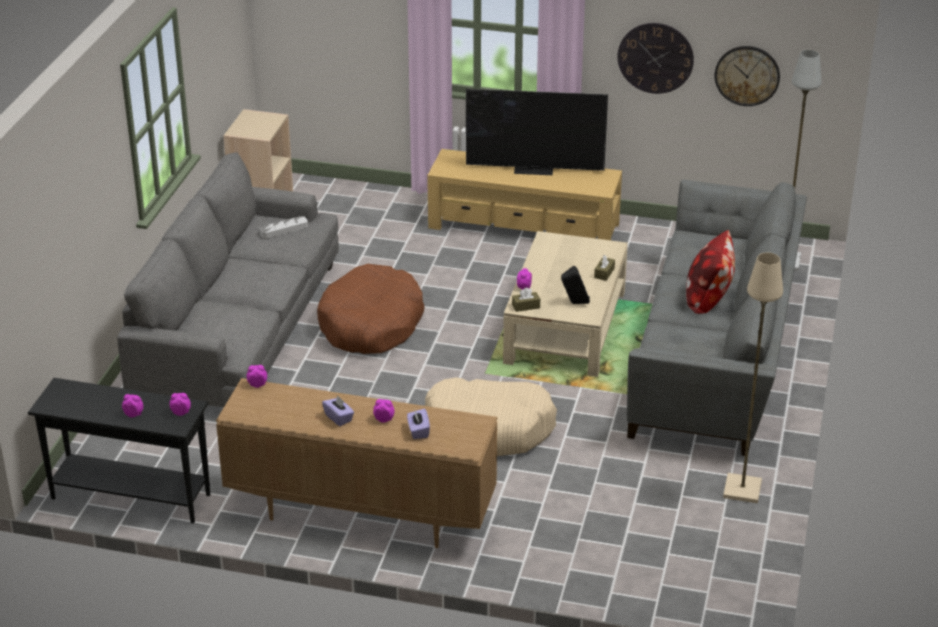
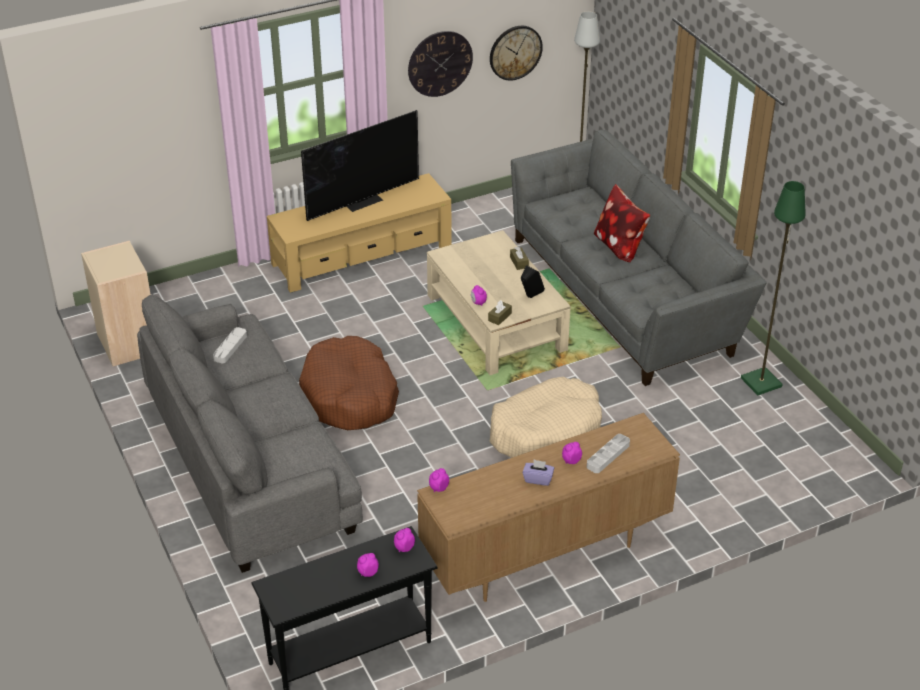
camera: 40 degrees left, 5 degrees up
(418, 431) = (608, 456): purple tissue box -> grey tray
(743, 490) = (762, 382): beige floor lamp -> green floor lamp

